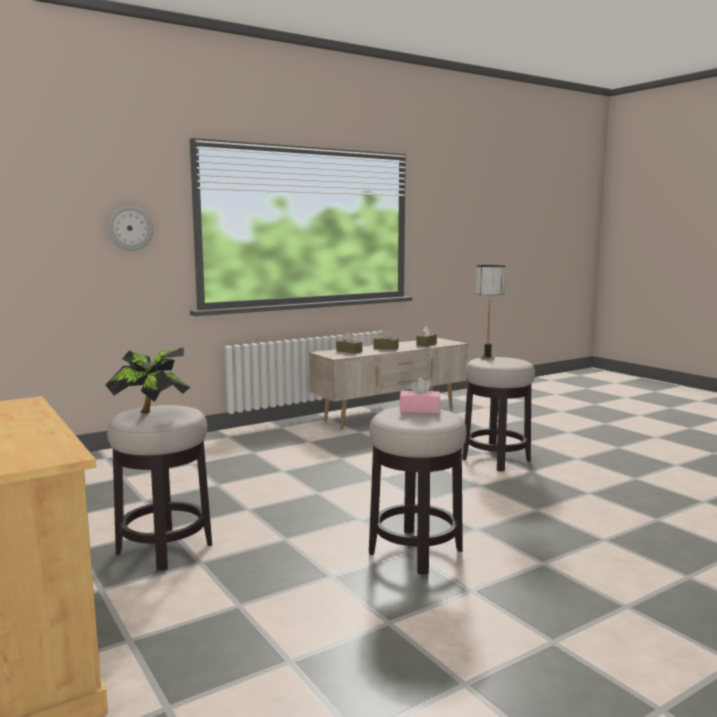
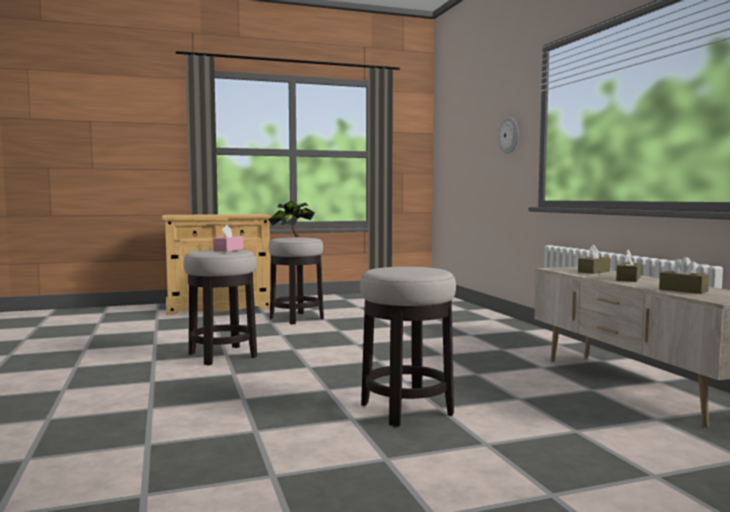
camera: 105 degrees right, 5 degrees down
(487, 358) = (425, 267): table lamp -> none

